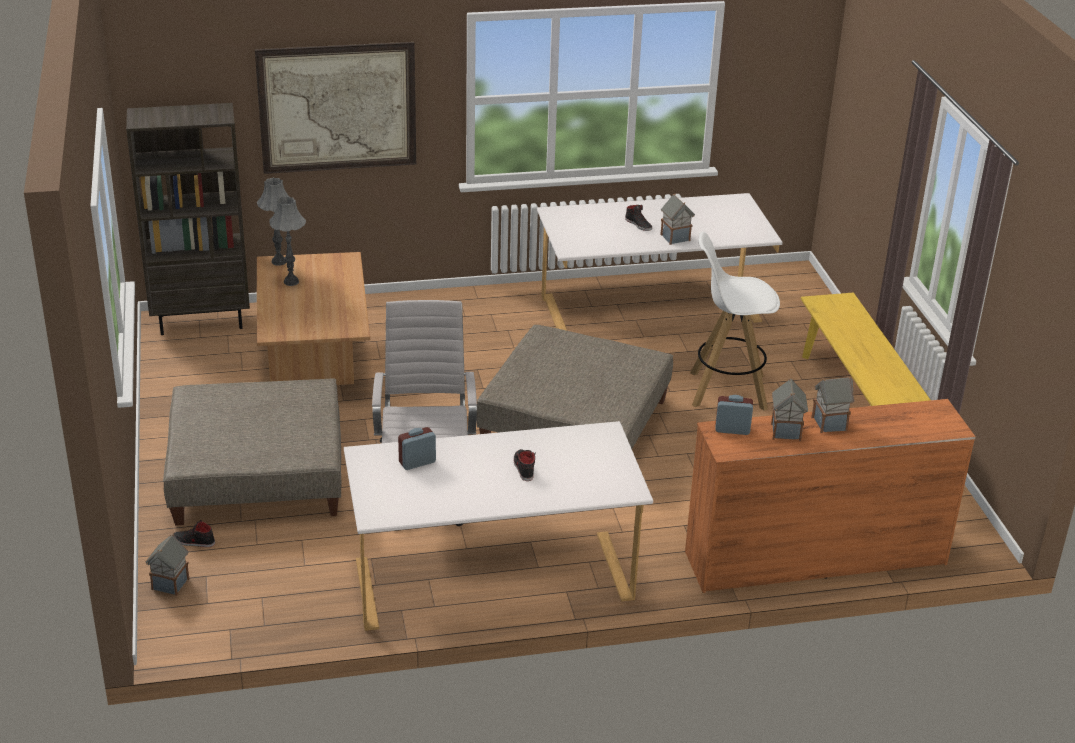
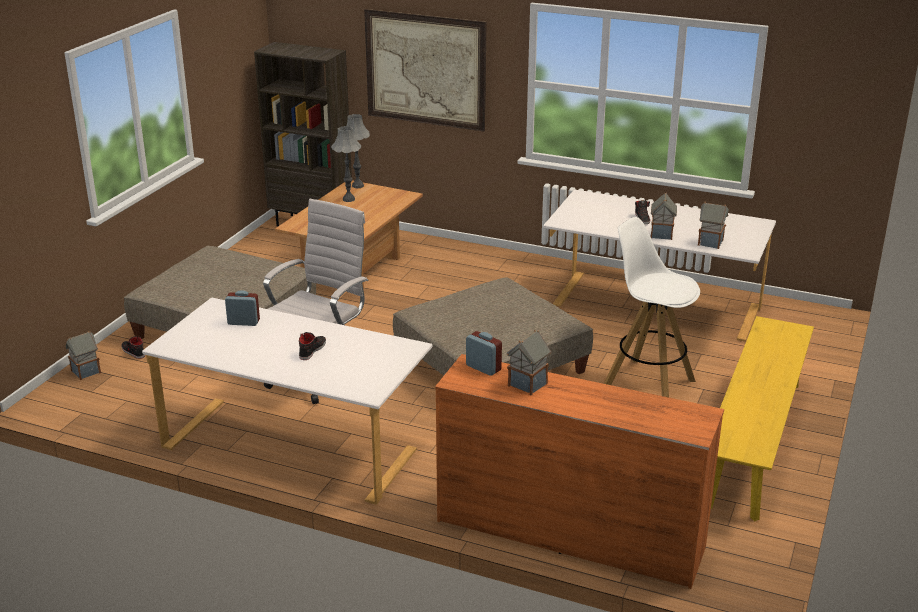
camera: 35 degrees right, 5 degrees down
(830, 423) = (577, 391): toy house -> toy house (711, 243)

